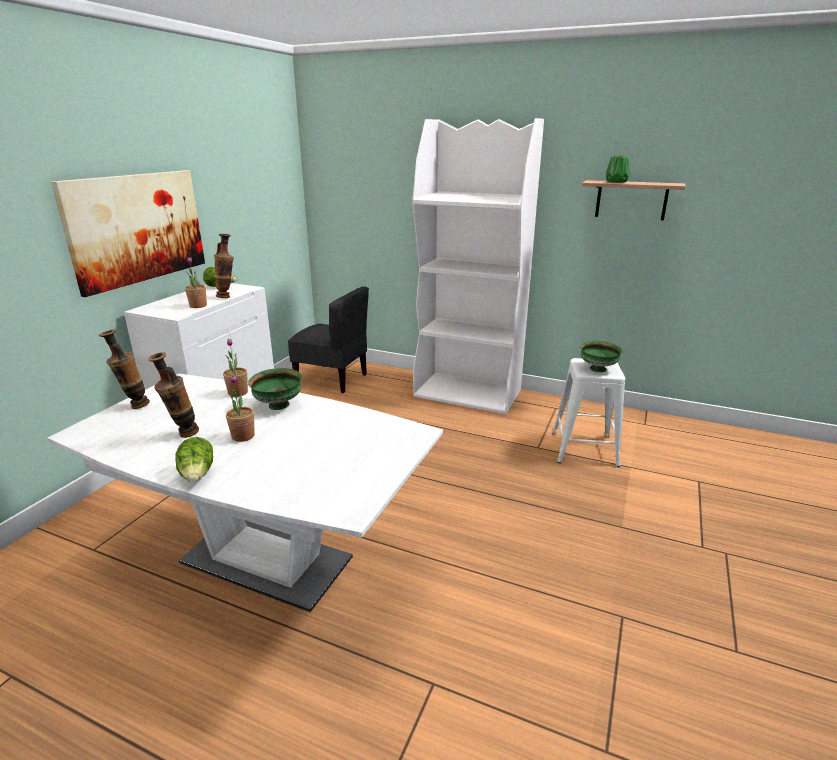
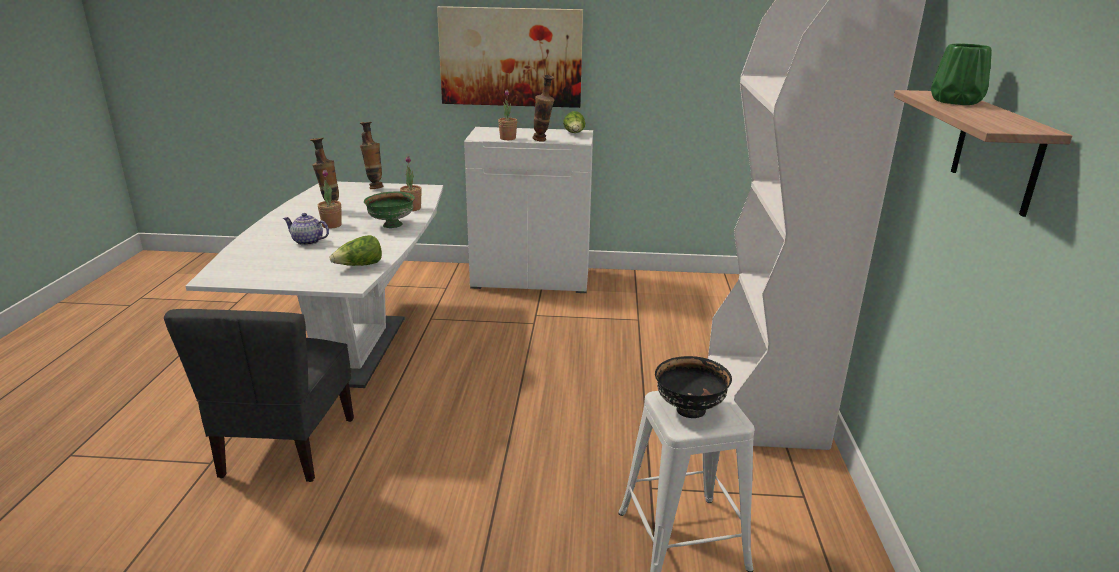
camera: 70 degrees right, 0 degrees up
(198, 474) = (271, 225): lettuce -> lettuce (359, 266)
(284, 452) = (307, 242): none -> teapot
(332, 380) = (697, 299): grey chair -> grey chair (286, 447)
(598, 369) = (689, 411): green bowl -> black bowl

